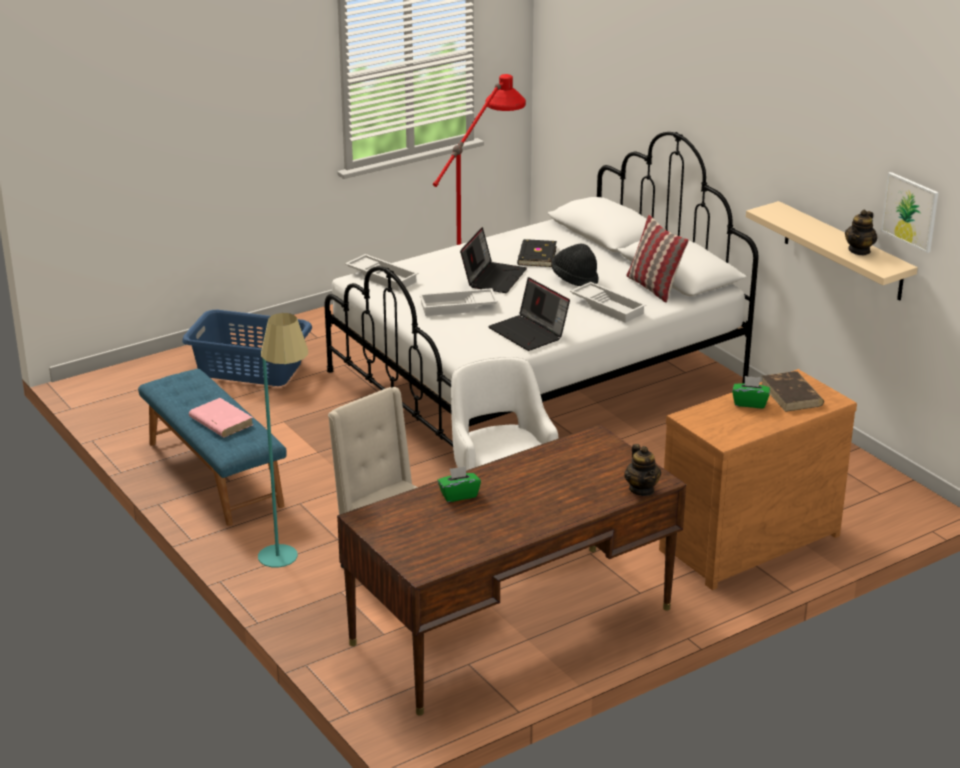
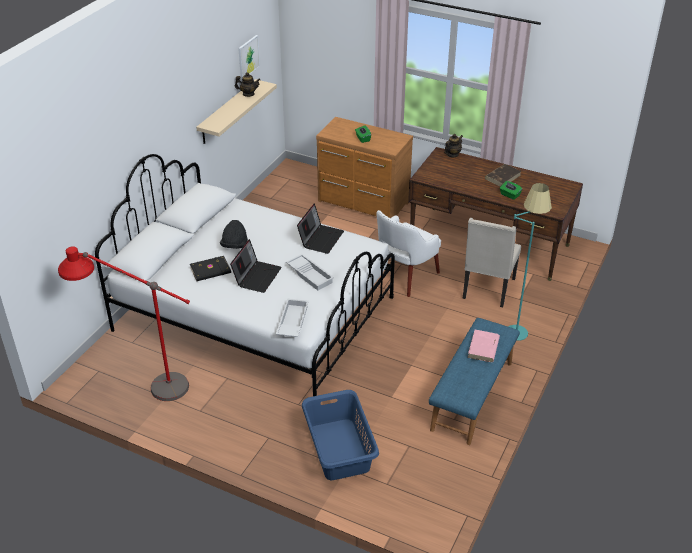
camera: 120 degrees left, 10 degrees up
(493, 277) = (257, 276): laptop -> laptop turned 120 degrees clockwise
(608, 306) = (264, 223): white tray -> none
(653, 287) = (226, 215): pillow -> none
(792, 395) = (344, 131): brown book -> brown book (503, 177)

